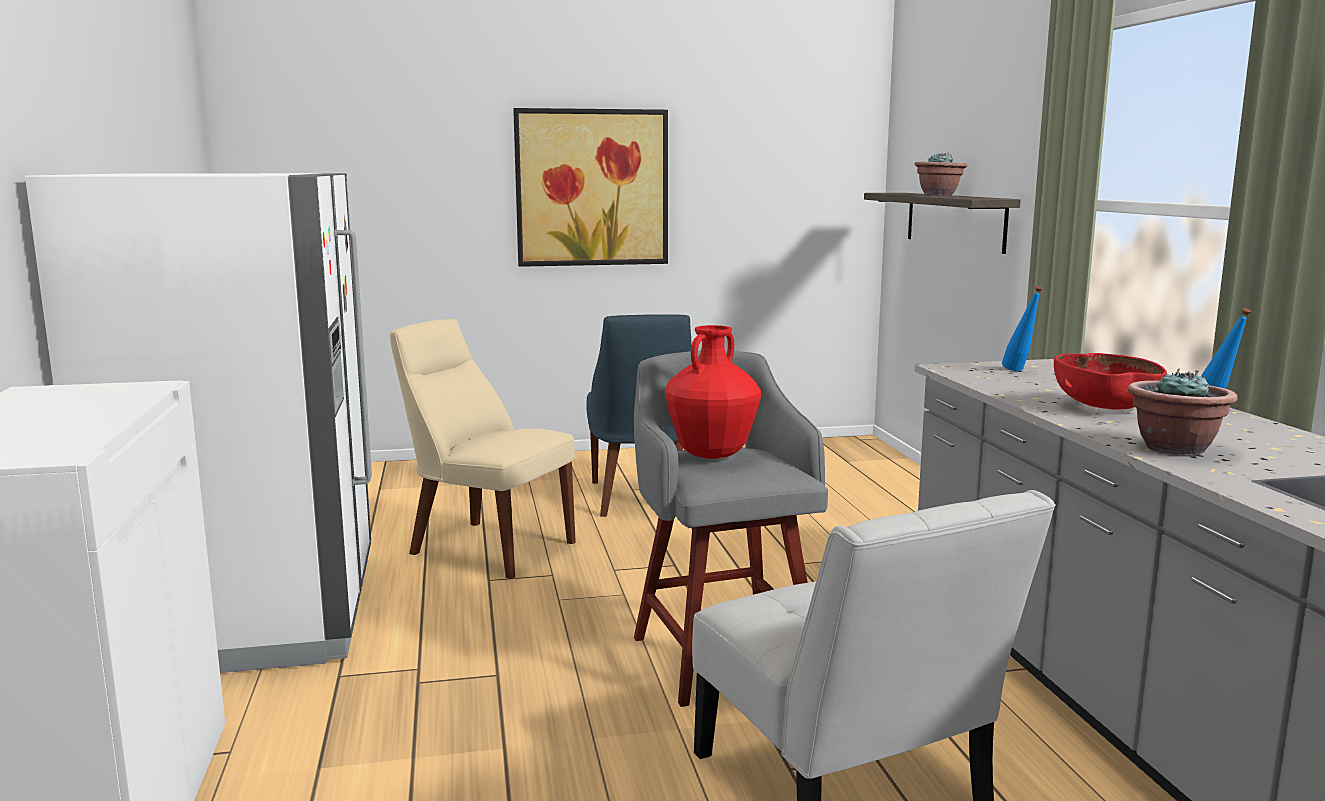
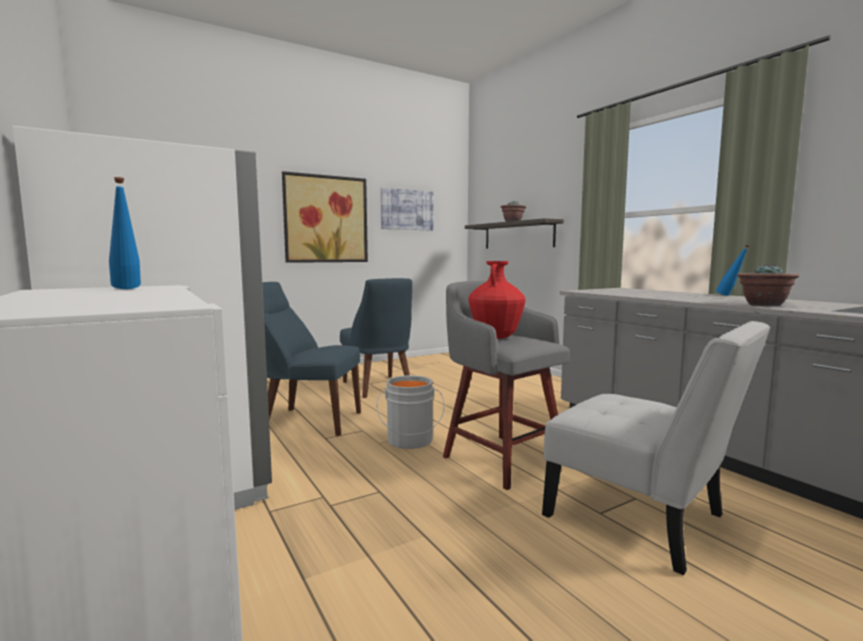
camera: 20 degrees left, 5 degrees down
(486, 547) = (308, 421): beige chair -> blue chair
(608, 604) = (410, 441): none -> grey bucket
(752, 163) = (407, 210): none -> picture
(1019, 371) = (613, 290): blue bottle -> blue bottle (127, 289)
(1104, 407) = (688, 297): red bowl -> none

